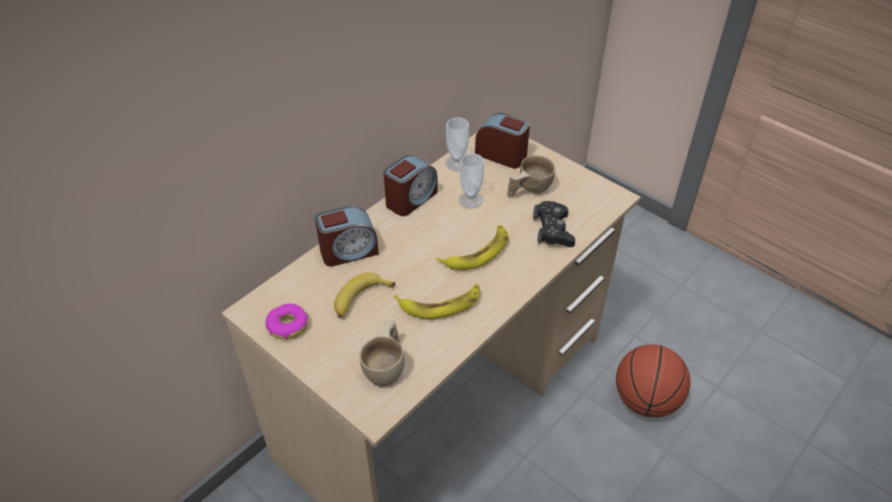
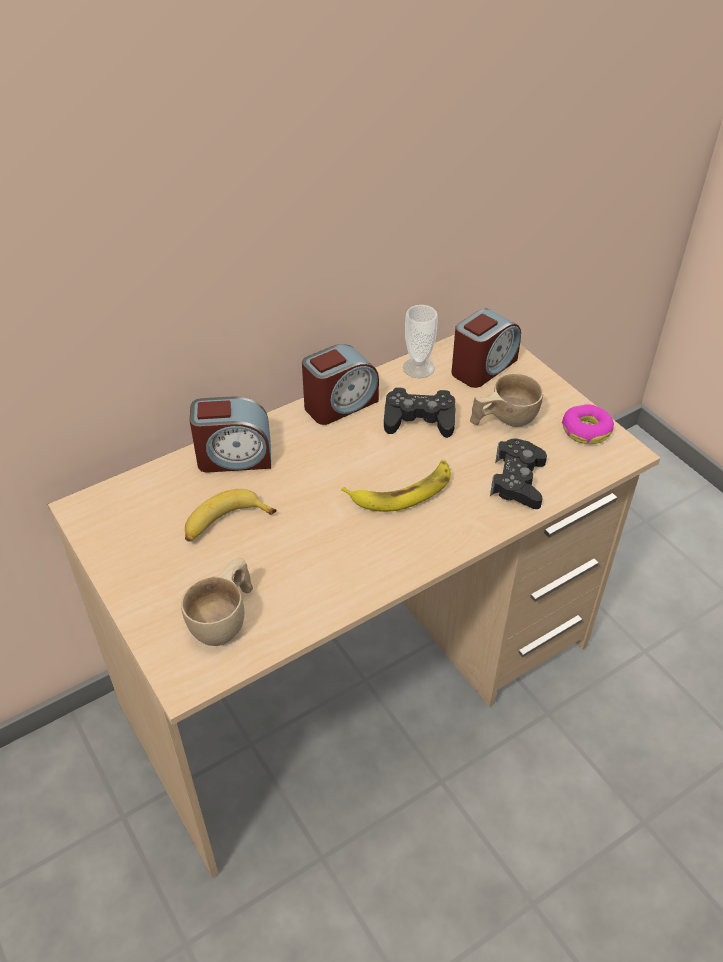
camera: 15 degrees right, 0 degrees up
(287, 326) = (121, 538): donut -> donut (586, 430)
(440, 304) = (327, 550): banana -> none
(471, 200) = (419, 419): cup -> black game controller
(502, 155) = (483, 367): alarm clock -> alarm clock turned 90 degrees clockwise
(645, 400) = (633, 744): basketball -> none

